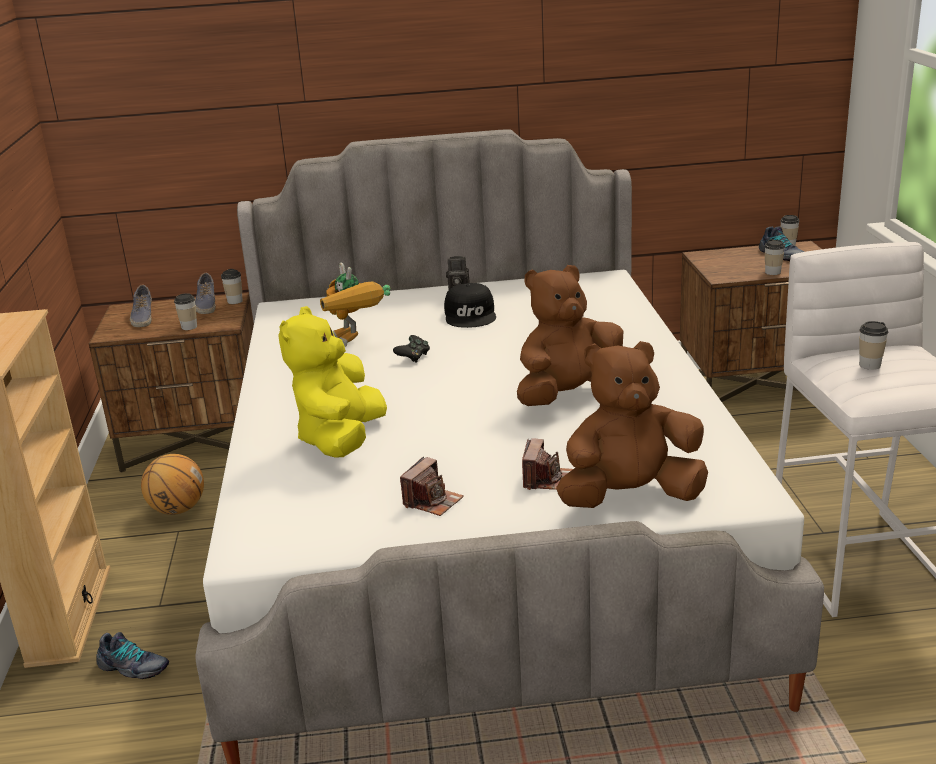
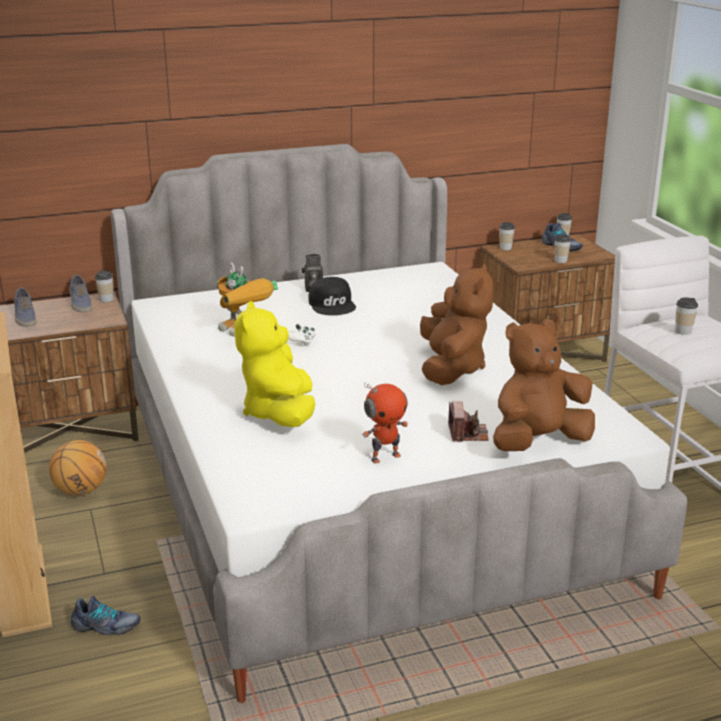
camera: 15 degrees left, 0 degrees up
(189, 327) = (76, 324): cup -> cup (505, 248)
(413, 357) = (302, 342): black game controller -> white game controller
(432, 501) = (385, 457): camera -> toy robot
(569, 397) = (451, 368): brown plush toy -> brown plush toy turned 135 degrees clockwise

